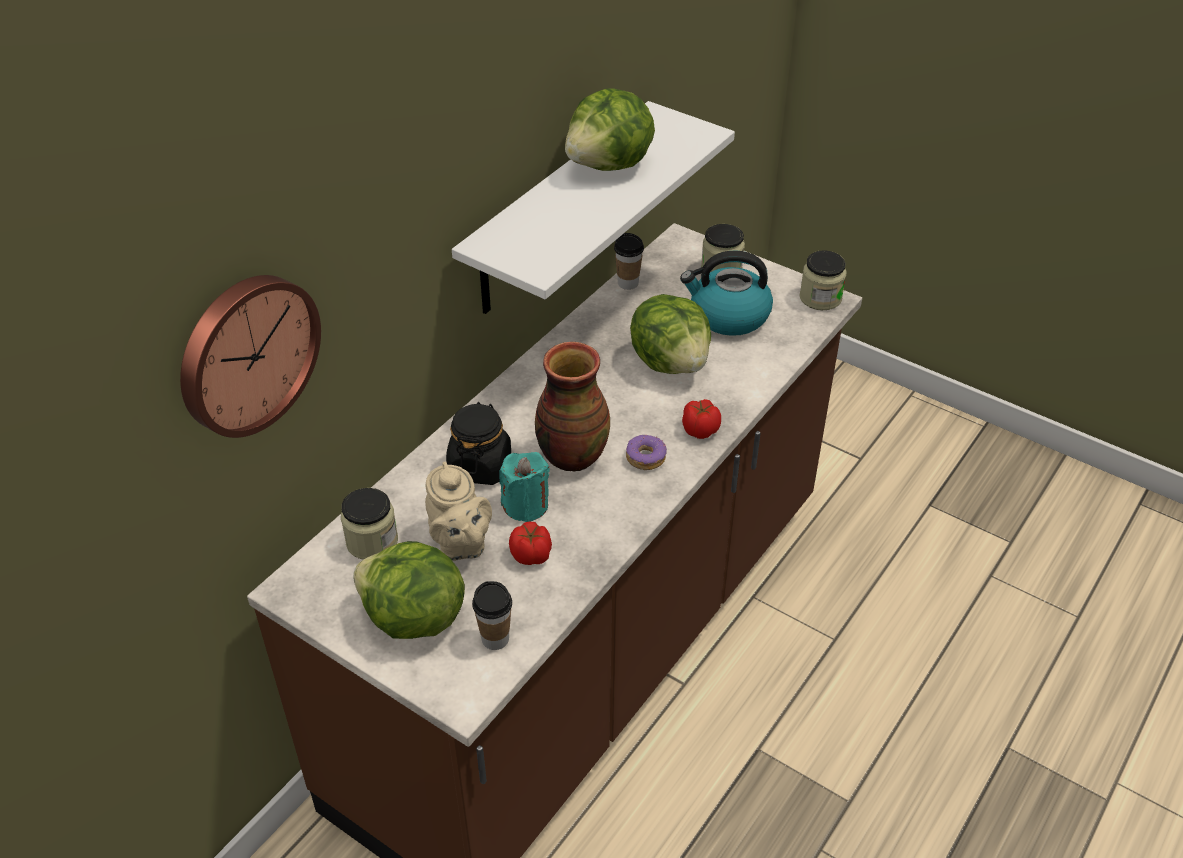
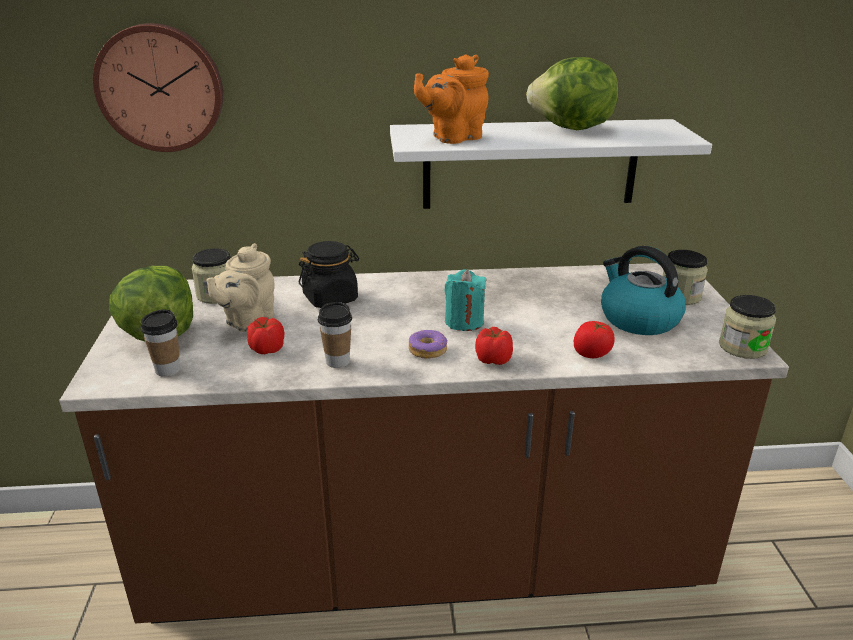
camera: 50 degrees right, 15 degrees down
(525, 505) = (314, 327): turquoise candle -> turquoise candle (464, 322)
(550, 238) = (453, 138): none -> orange teapot
(571, 456) = (386, 323): vase -> none
(628, 283) = (593, 272): cup -> cup (337, 361)
(671, 362) = (545, 318): lettuce -> none
(748, 374) = (592, 353): none -> tomato

